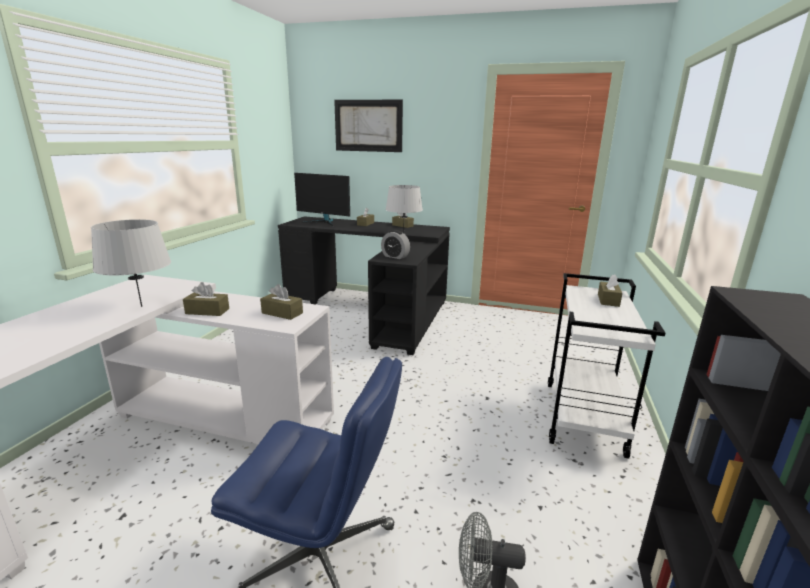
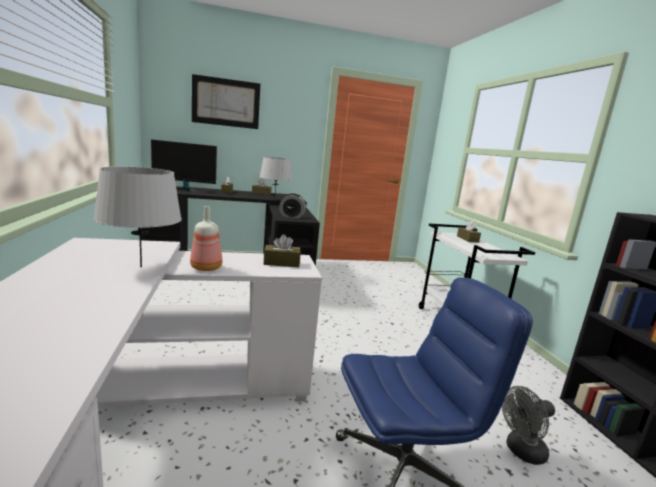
camera: 30 degrees left, 5 degrees down
(207, 311) = (207, 267): brown tissue box -> bottle

